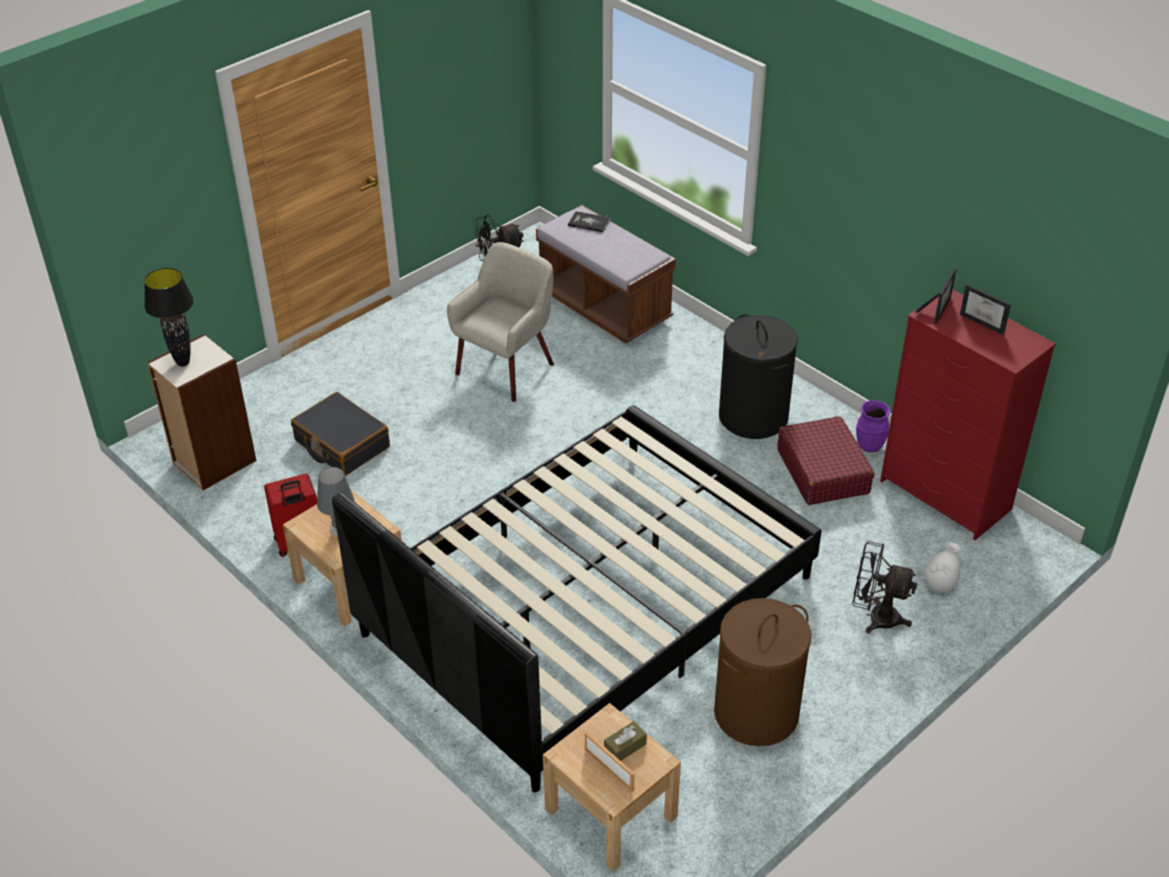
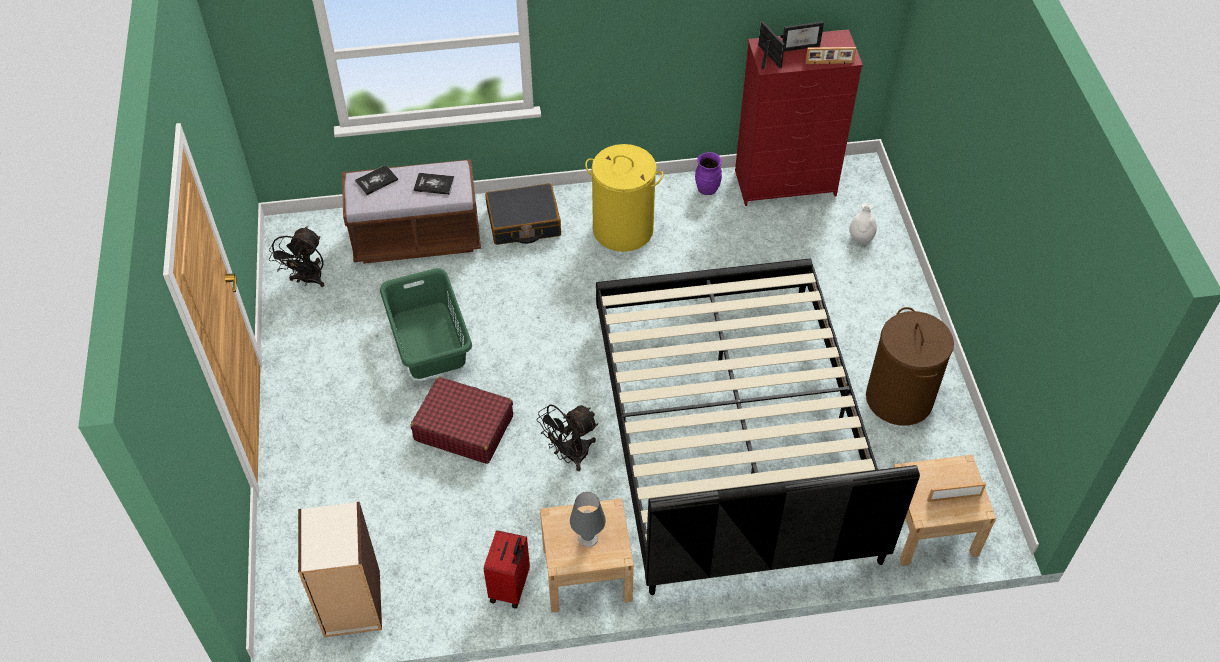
camera: 55 degrees left, 10 degrees up
(182, 363) = (327, 544): black table lamp -> none
(341, 444) = (416, 498): black suitcase -> black suitcase (523, 223)
(506, 369) = (430, 339): beige armchair -> green laundry basket
(620, 252) = (434, 184): none -> book
(625, 747) = (940, 477): brown tissue box -> none
(753, 417) = (623, 229): black laundry basket -> yellow laundry basket
(823, 471) = (710, 228): red suitcase -> red suitcase (463, 428)
(875, 617) = (863, 286): black fan -> black fan (570, 455)
(986, 351) = (829, 63): none -> picture frame

